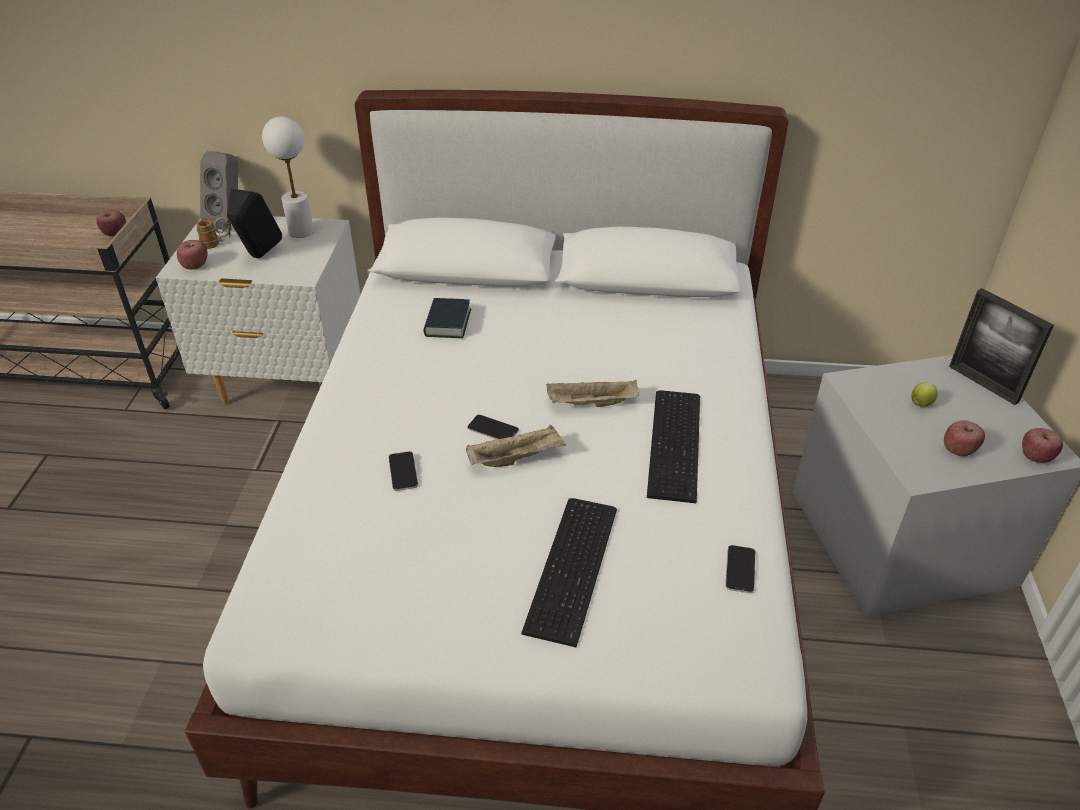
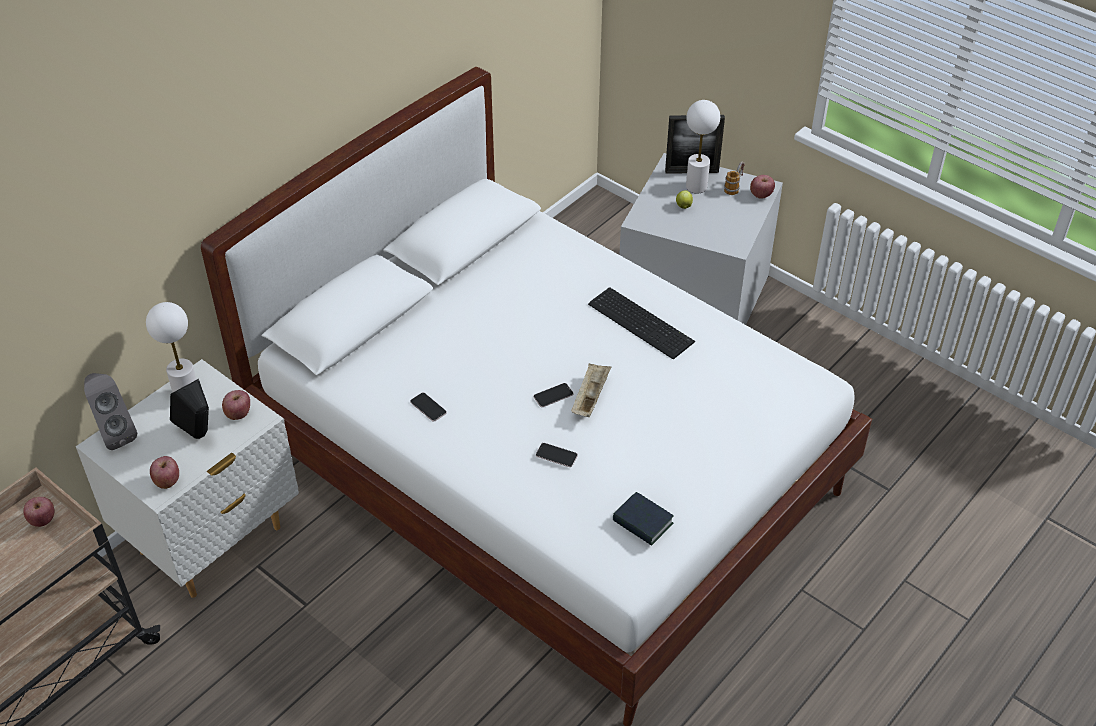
camera: 55 degrees left, 5 degrees up
(218, 244) = (147, 455): mug -> mug (734, 187)
(447, 323) = (414, 365): book -> book (642, 523)
(575, 567) = (700, 417): keyboard -> none
(591, 404) = (571, 339): beige tray -> none
(740, 569) = (755, 353): phone -> phone (428, 407)
(958, 450) = (730, 218): apple -> apple (238, 413)
(965, 399) = (696, 187): none -> white table lamp

